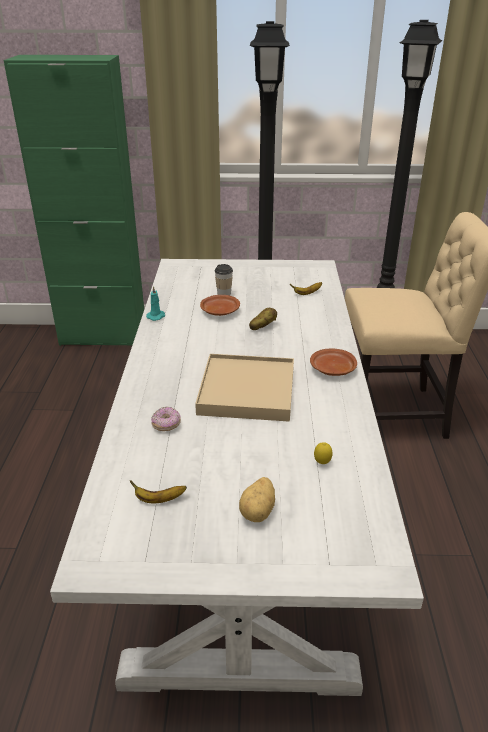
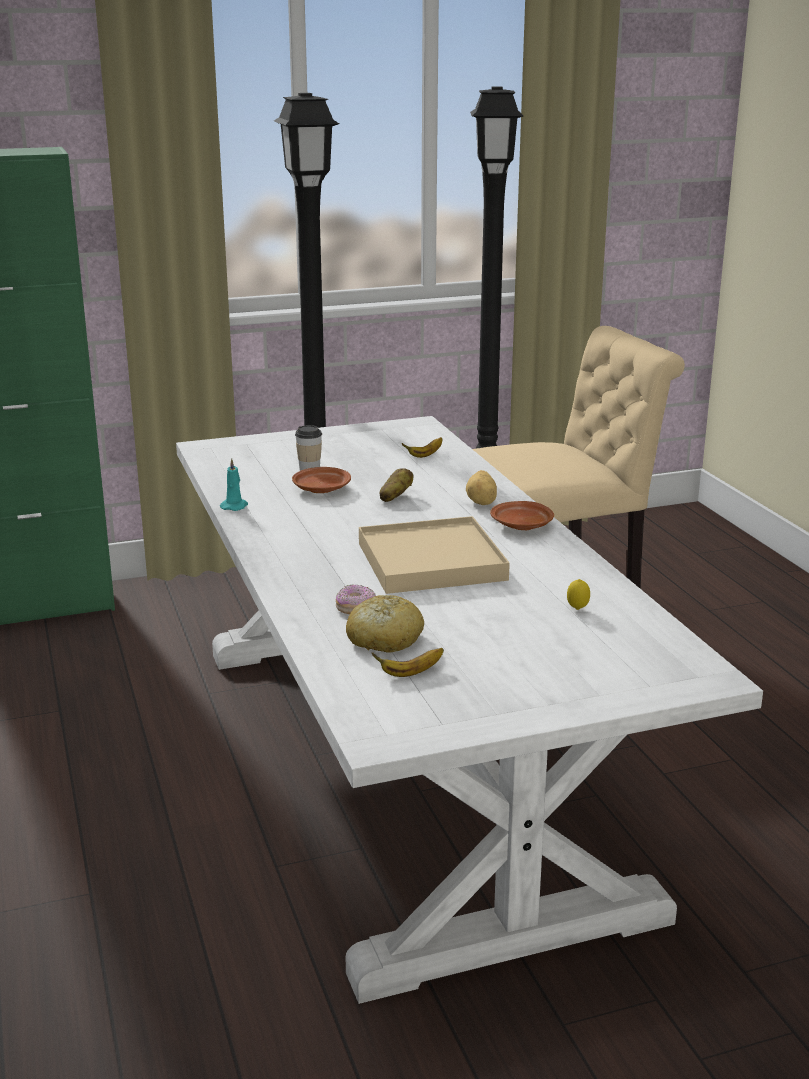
camera: 20 degrees left, 10 degrees down
(164, 460) = (384, 639): none -> bread
(259, 511) = (538, 661): potato -> potato (482, 502)

